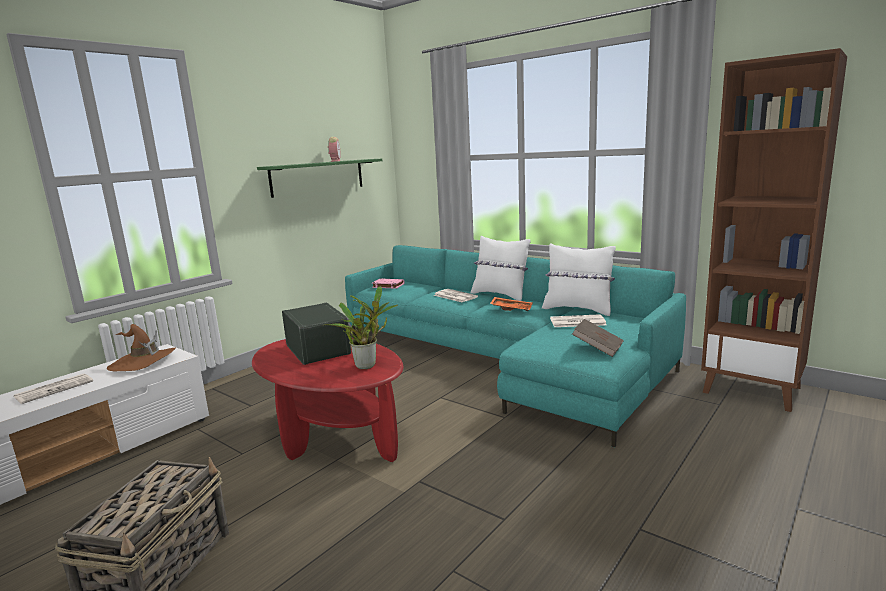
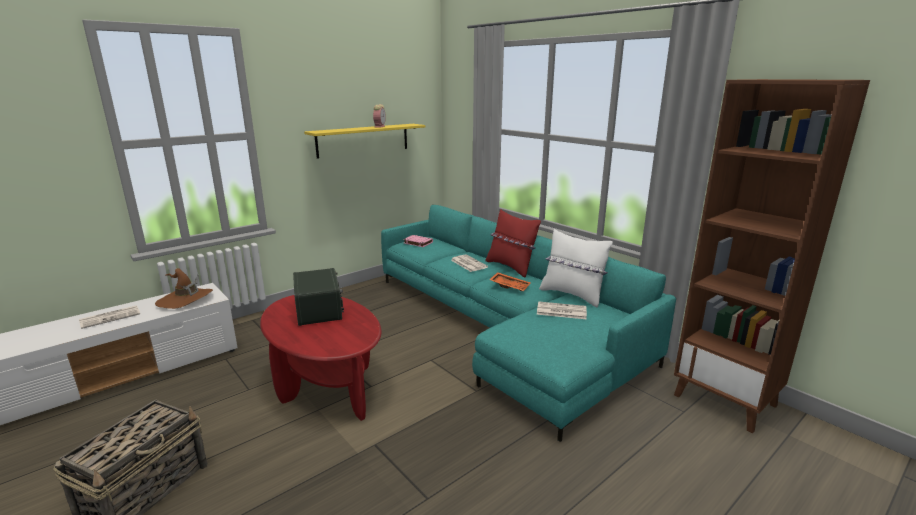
camera: 10 degrees right, 5 degrees up
(318, 177) = (363, 140): green shelf -> yellow shelf
(368, 365) = (349, 334): potted plant -> none
(500, 295) = (511, 267): white pillow -> red pillow
(597, 348) = (563, 346): brown book -> none

